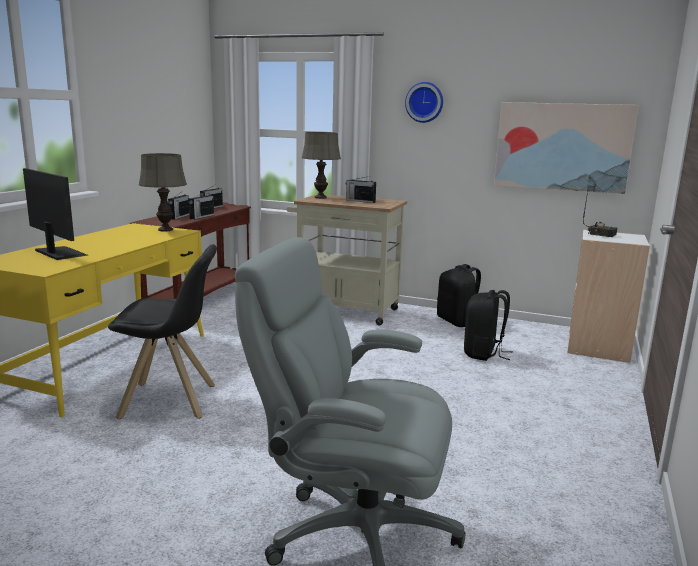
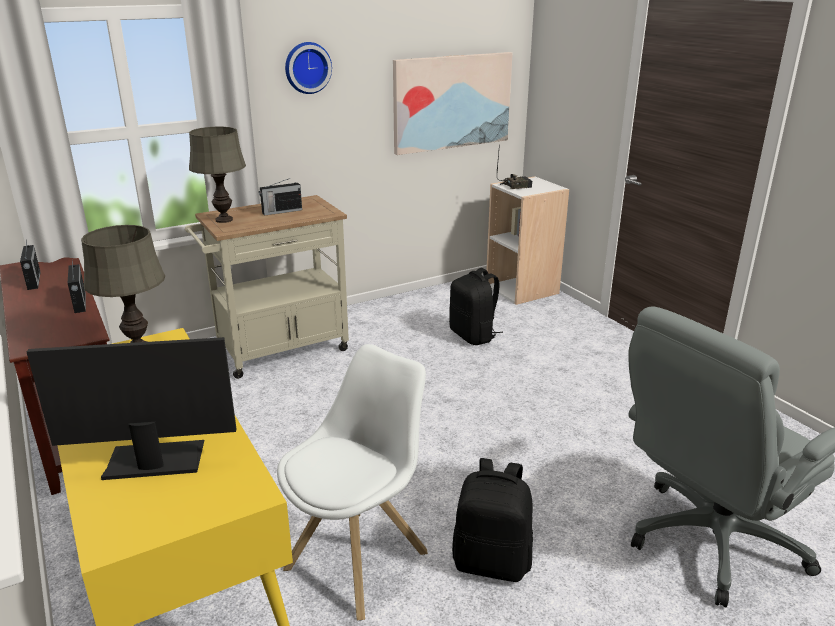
camera: 50 degrees left, 10 degrees up
(169, 400) = (358, 560): black chair -> white chair
(179, 217) = (48, 316): radio -> none
(457, 321) = (394, 312): black backpack -> black backpack (492, 561)

